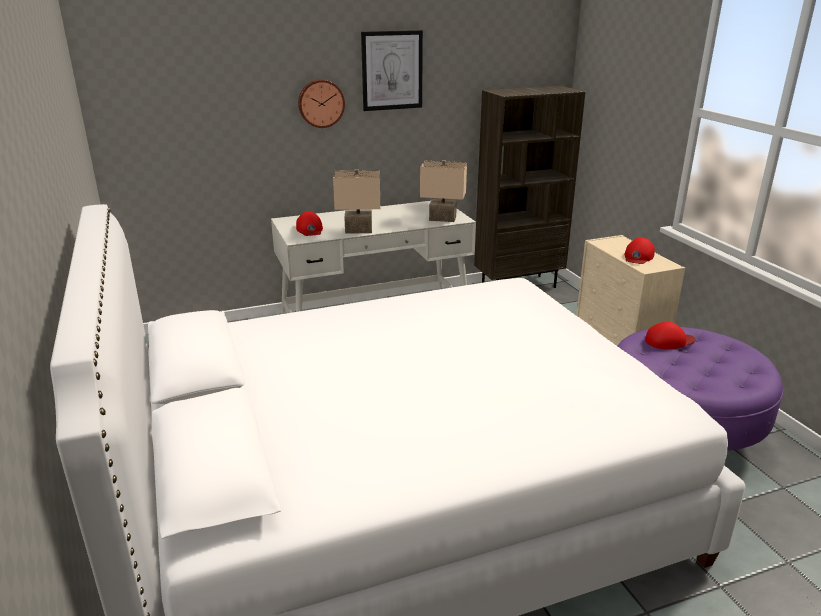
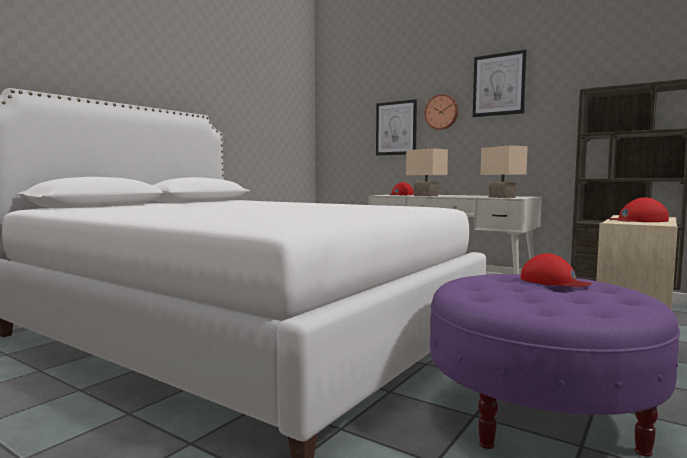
camera: 55 degrees right, 20 degrees down
(252, 125) = (396, 128): none -> picture

